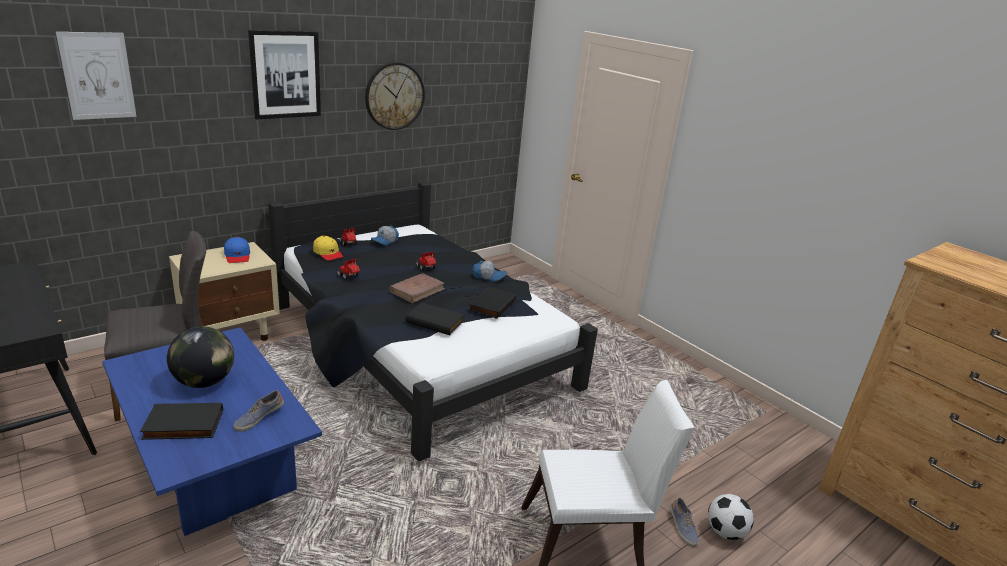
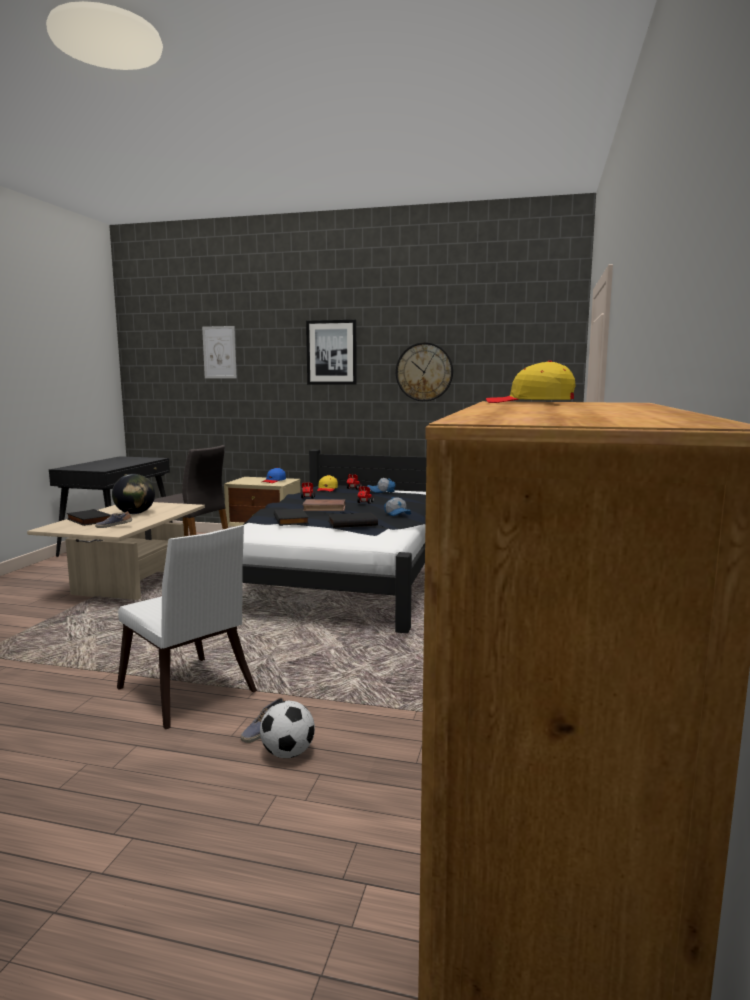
camera: 55 degrees right, 15 degrees down
(216, 474) = (129, 583): blue coffee table -> beige coffee table
(957, 266) = (530, 402): none -> yellow cap

